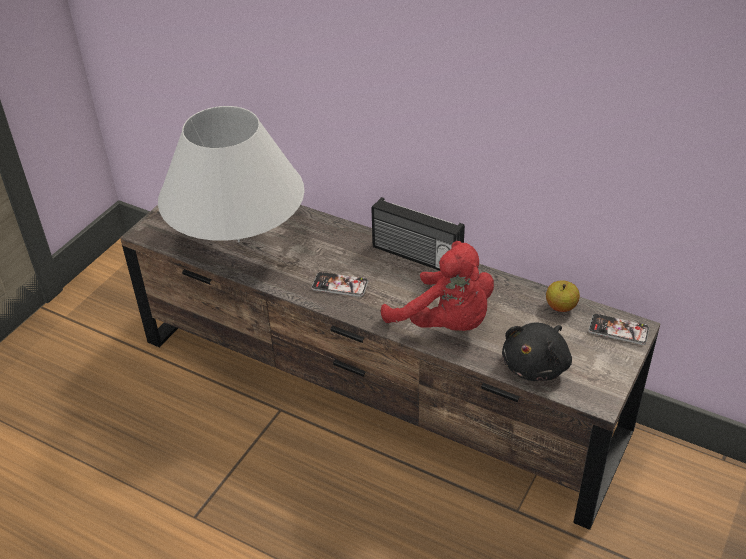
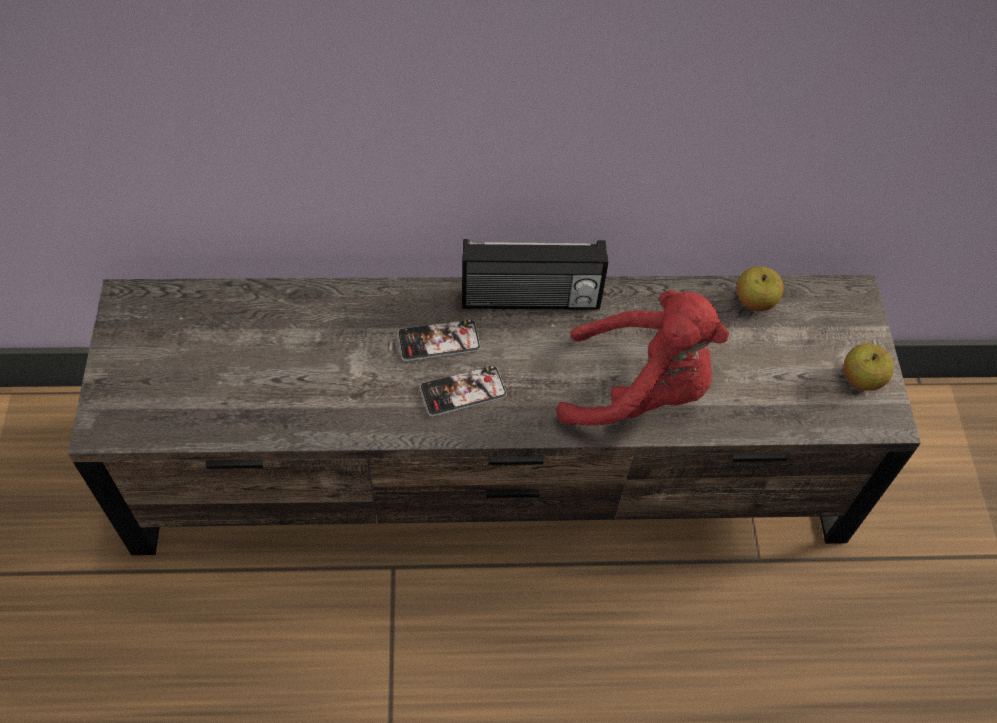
camera: 35 degrees left, 15 degrees up
(238, 241) = (263, 381): white table lamp -> none
(537, 365) = (787, 402): black plush toy -> none
(600, 373) = (861, 379): none -> apple
(618, 330) = (839, 306): phone -> phone (439, 341)

